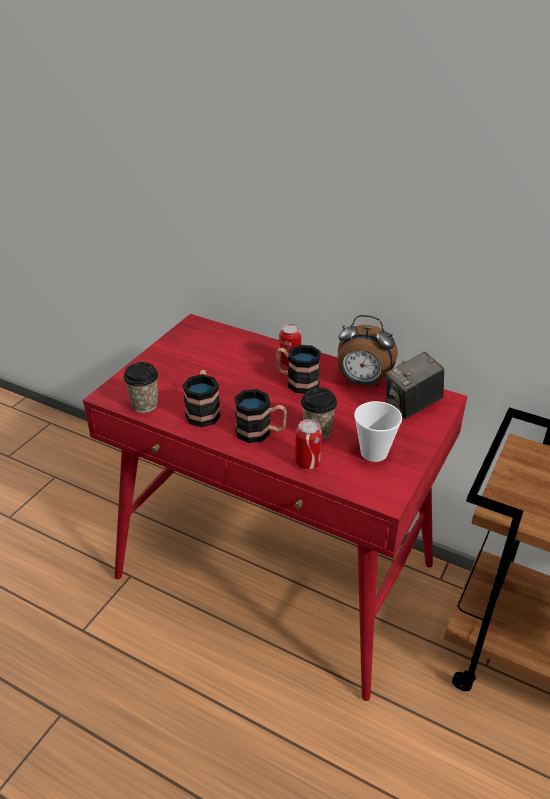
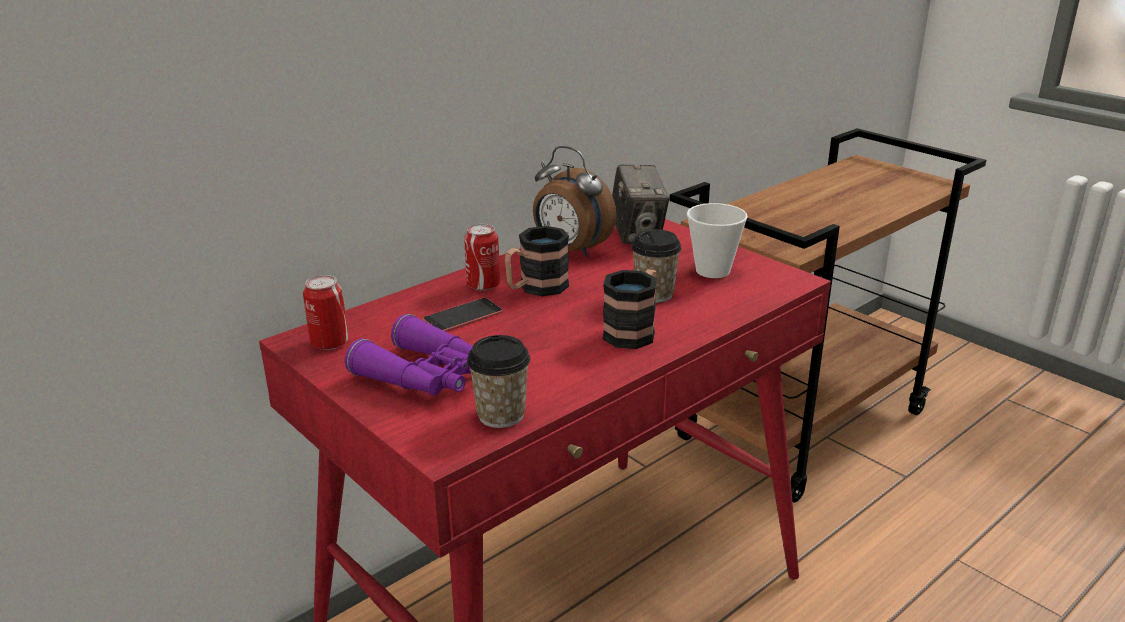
camera: 70 degrees left, 10 degrees down
(174, 371) = (426, 376): none -> purple binoculars
(203, 411) = (555, 365): mug -> none
(246, 365) = (463, 316): none -> phone
(307, 462) = (713, 310): can -> can (329, 343)
(362, 383) = (570, 251): alarm clock -> alarm clock turned 90 degrees clockwise

